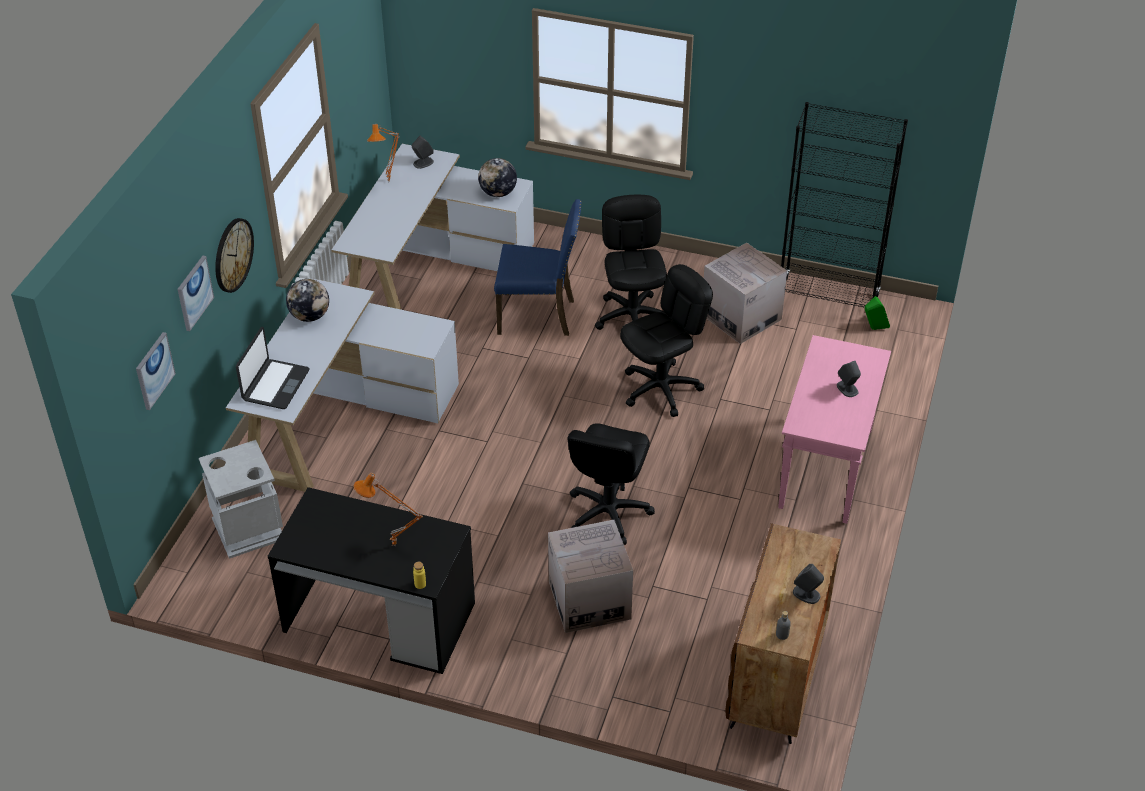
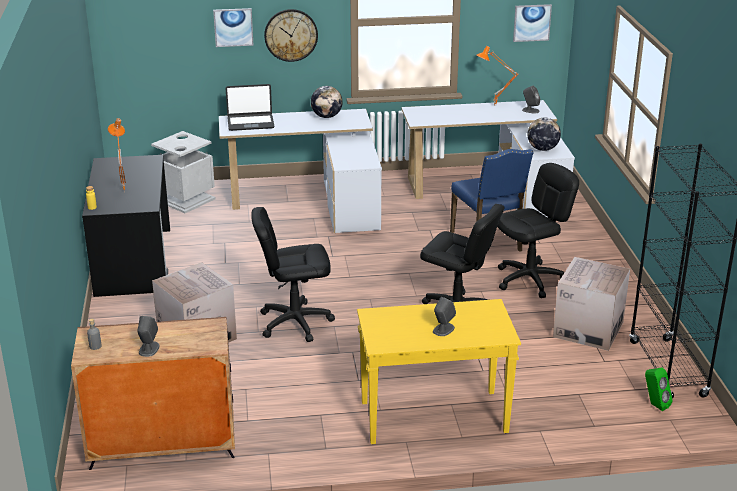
camera: 65 degrees right, 15 degrees down
(154, 370) = (169, 45): picture -> picture (532, 22)
(826, 469) = (432, 418): pink console table -> yellow console table

